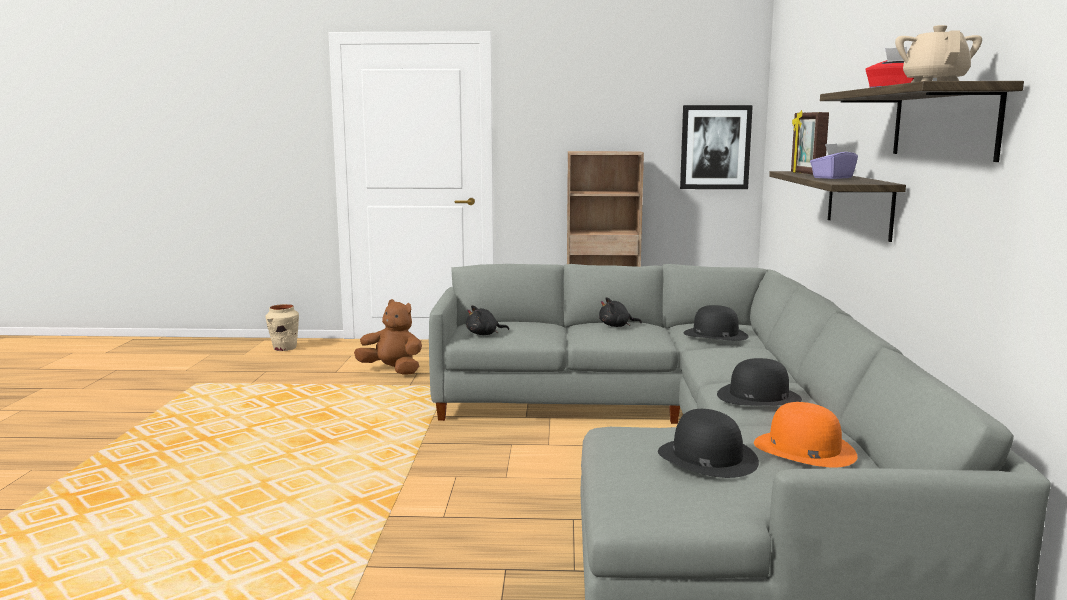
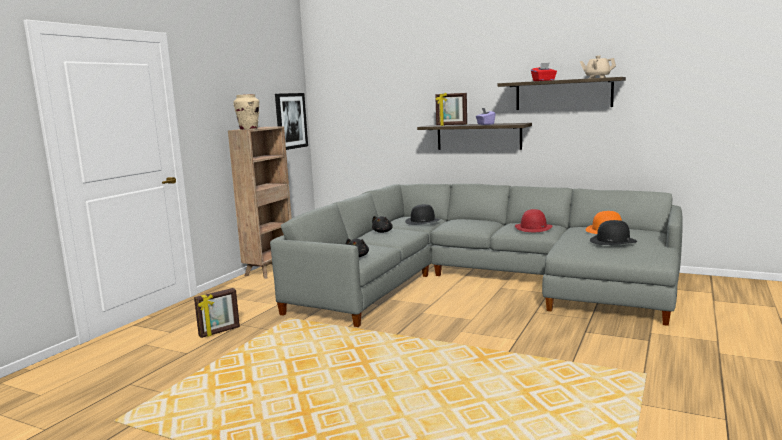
camera: 65 degrees left, 0 degrees up
(284, 348) = (60, 372): beige vase -> beige vase (249, 129)
(392, 370) = (219, 332): brown plush toy -> picture frame
(758, 396) = (533, 227): black hat -> red hat

